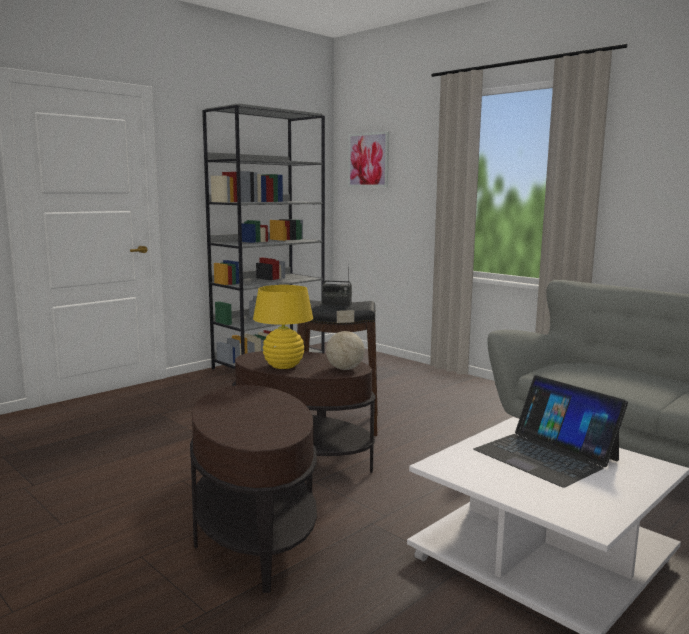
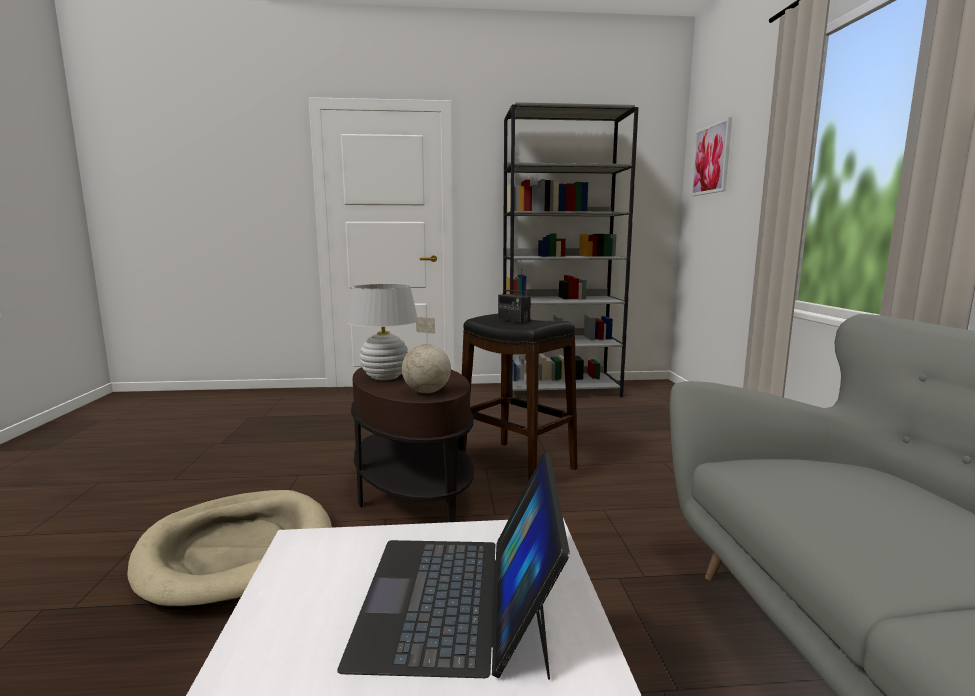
camera: 40 degrees right, 0 degrees up
(254, 536) = (237, 552): brown side table -> beige dog bed
(283, 366) = (385, 377): yellow table lamp -> white table lamp

